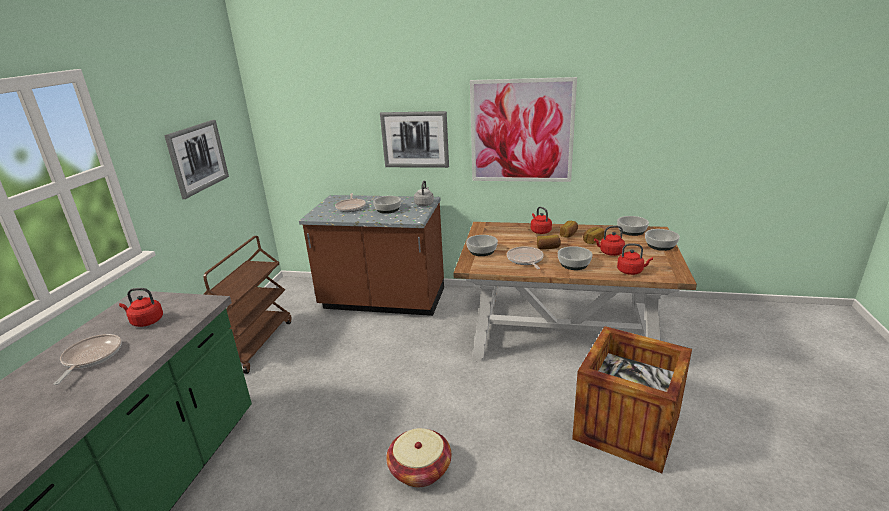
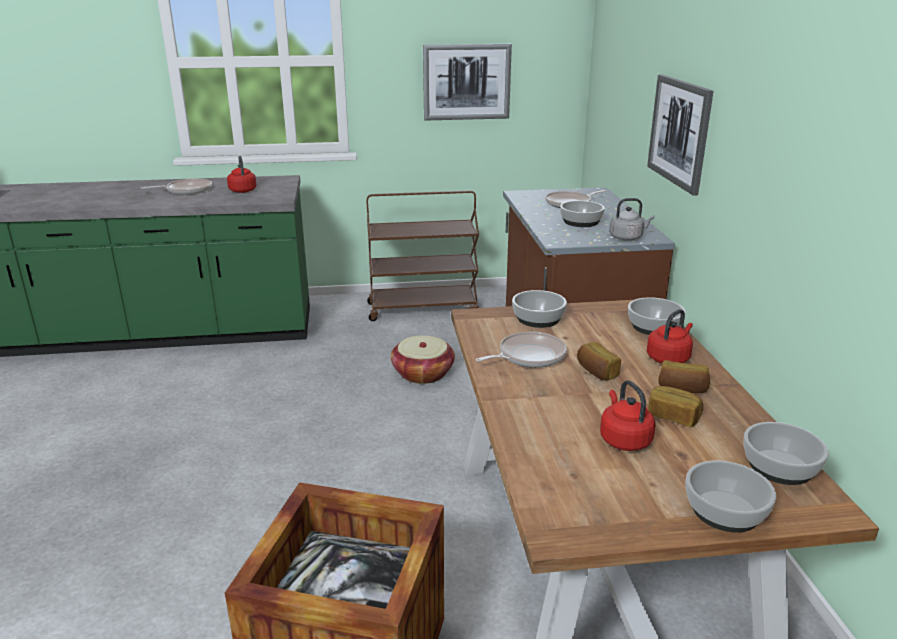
camera: 70 degrees right, 0 degrees up
(420, 470) = (240, 463): basket -> basket (422, 373)
(521, 131) = (781, 162): picture -> none
(573, 264) = (540, 401): bowl -> bowl (654, 326)
(631, 271) = (546, 467): red kettle -> none

